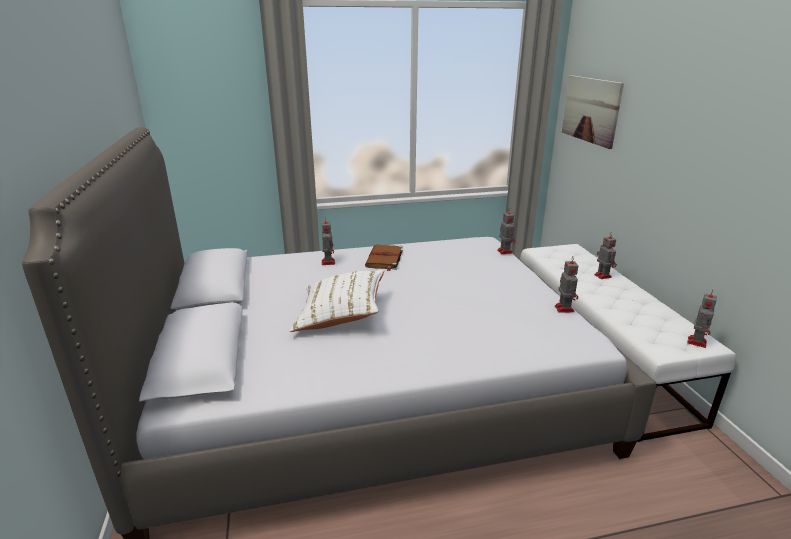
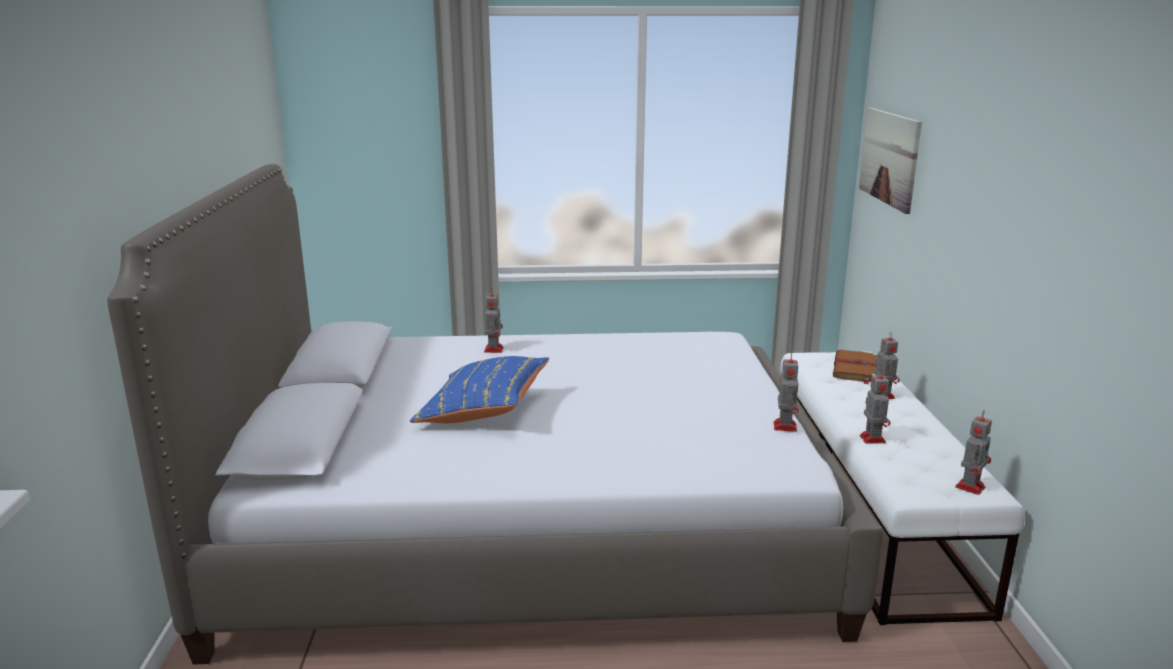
camera: 10 degrees right, 5 degrees down
(340, 315) = (483, 411): white pillow -> blue pillow
(384, 259) = (569, 351): brown book -> brown book (855, 369)
(504, 251) = (742, 351): toy robot -> toy robot (872, 438)

